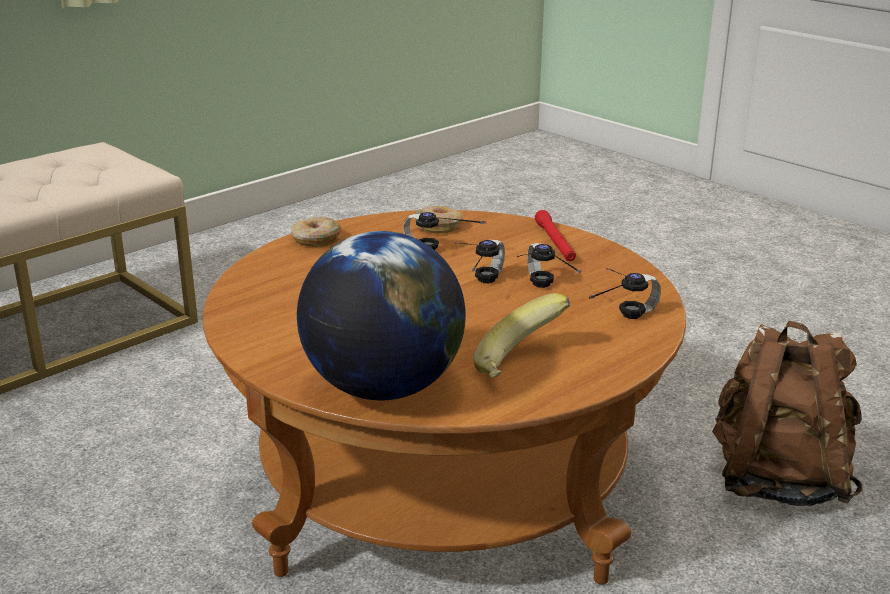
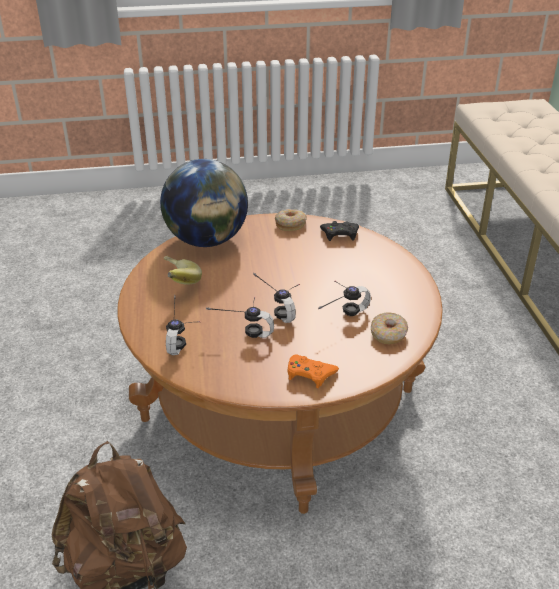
camera: 125 degrees right, 10 degrees up
(250, 299) = (340, 234): none -> black game controller
(315, 240) = (408, 278): donut -> donut (290, 224)
(555, 243) = (310, 374): red flashlight -> orange game controller

